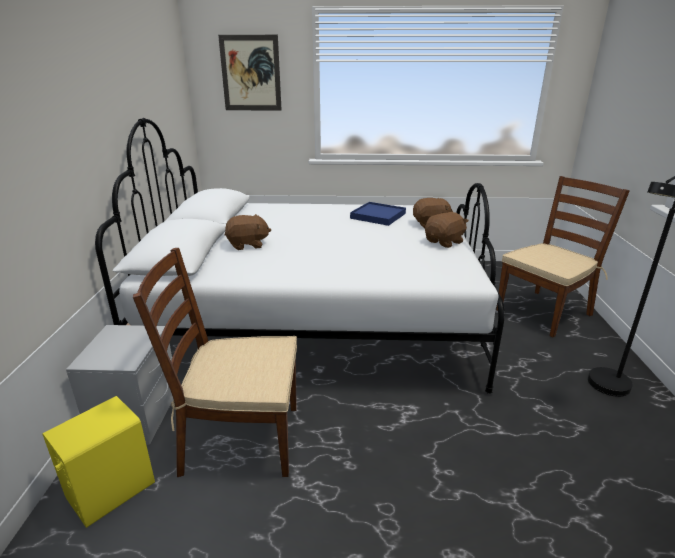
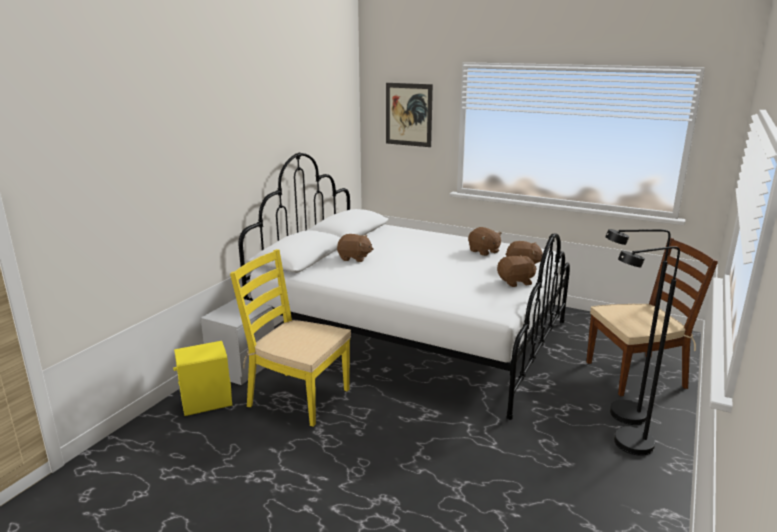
camera: 25 degrees right, 5 degrees down
(240, 439) = (298, 397): brown chair -> yellow chair
(378, 216) = (484, 251): blue tray -> brown plush toy
(570, 358) = (618, 415): none -> black floor lamp

